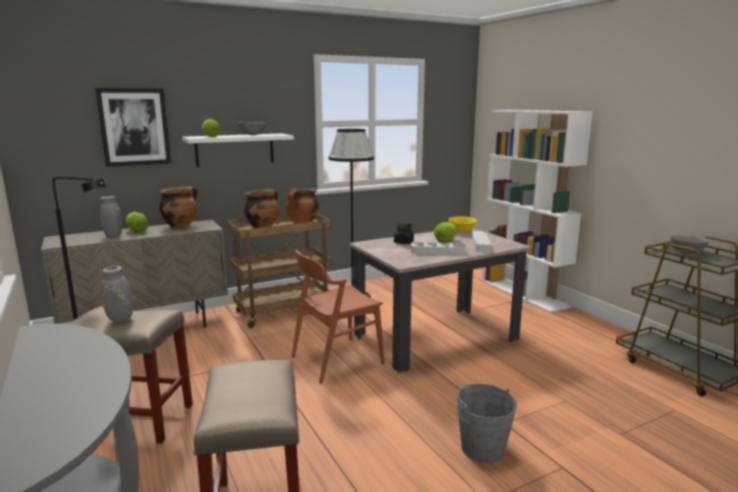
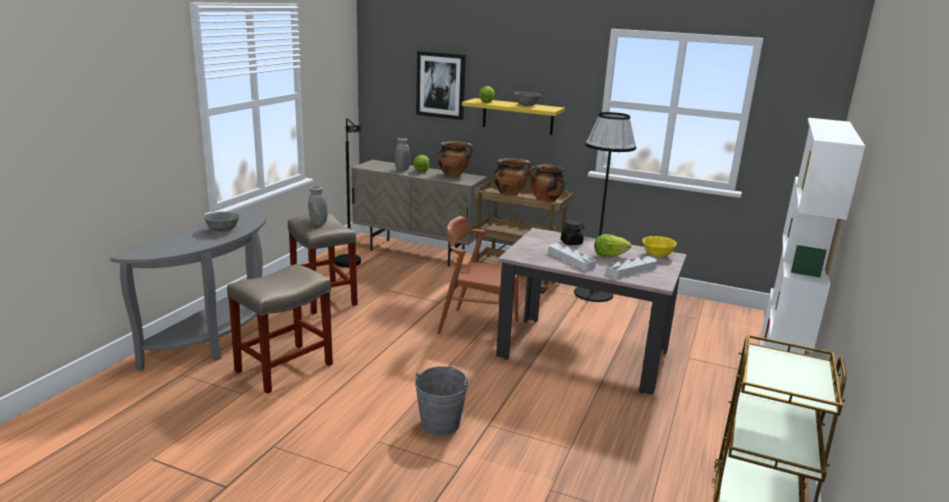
camera: 50 degrees right, 5 degrees up
(235, 149) = (517, 116): white shelf -> yellow shelf
(686, 252) = (800, 366): grey bowl -> grey bowl (223, 230)

